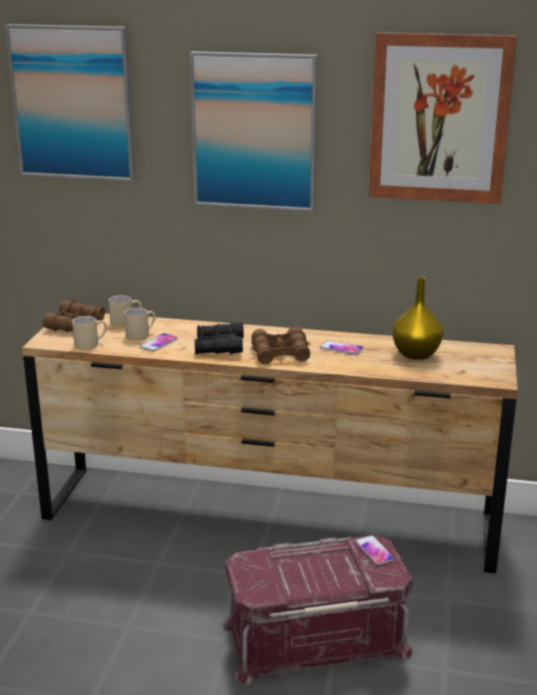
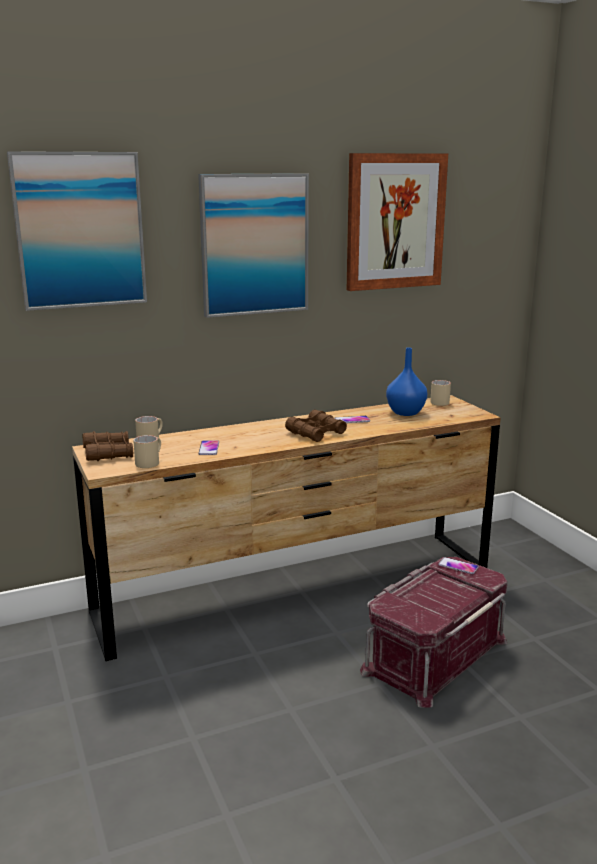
camera: 35 degrees left, 5 degrees down
(141, 334) = (181, 446): beige mug -> beige mug (439, 401)
(219, 346) = (262, 439): black binoculars -> none
(415, 354) = (405, 412): yellow vase -> blue vase

